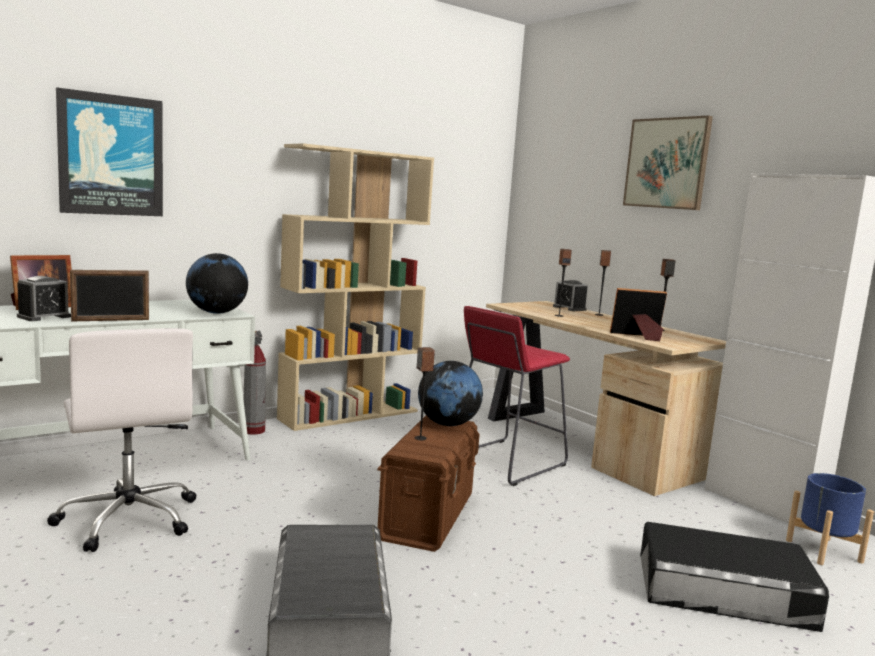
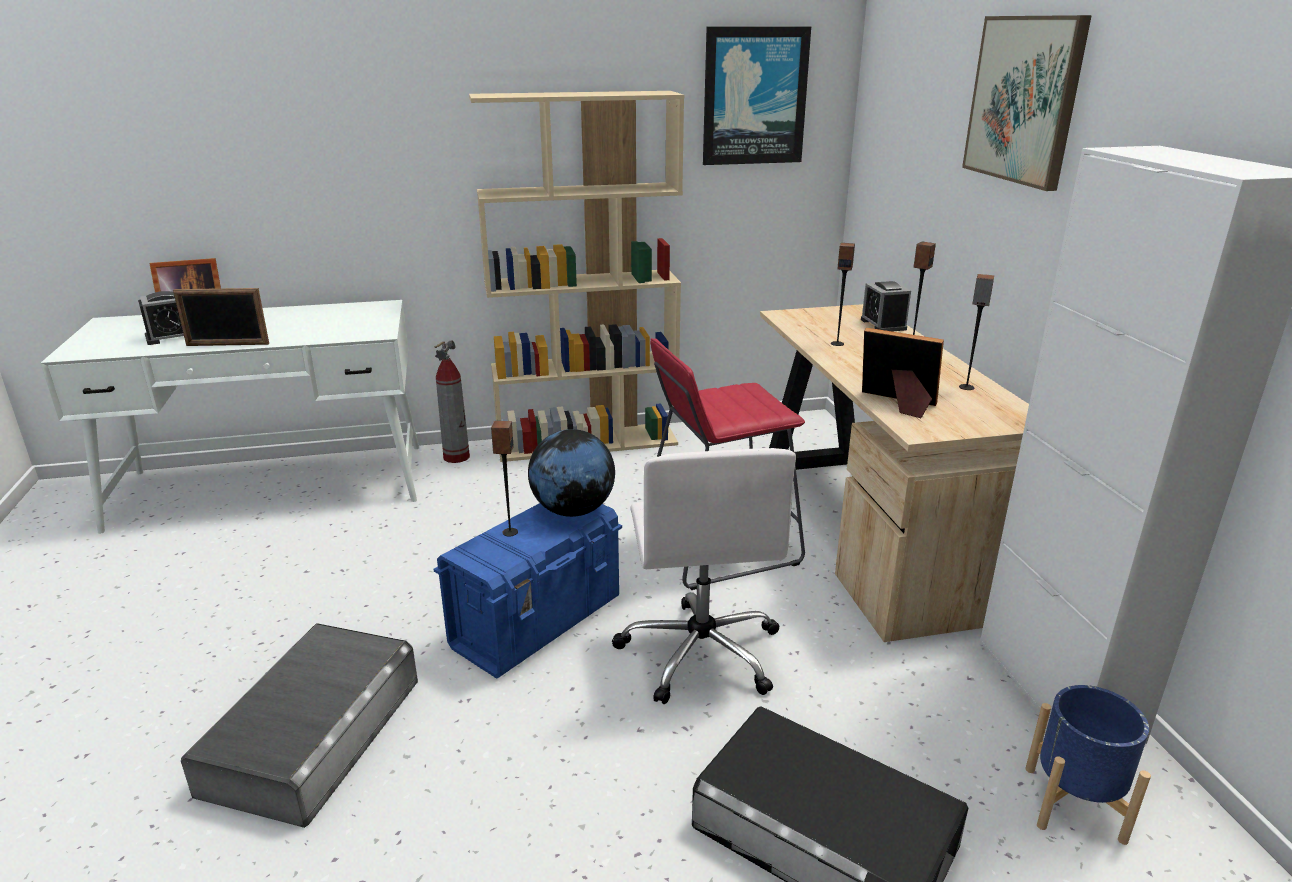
camera: 25 degrees right, 15 degrees up
(111, 155) = (249, 133): picture -> picture (754, 96)
(128, 519) = (233, 569): white office chair -> white office chair (700, 652)
(217, 312) = (362, 330): globe -> none
(428, 516) = (537, 622): brown storage box -> blue storage box

